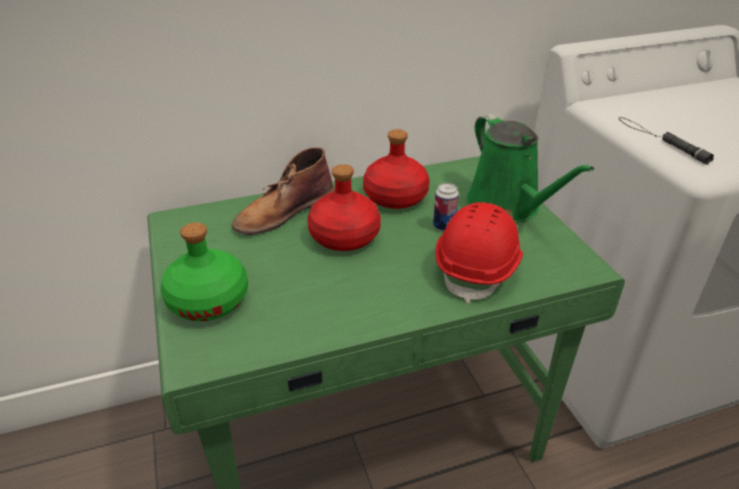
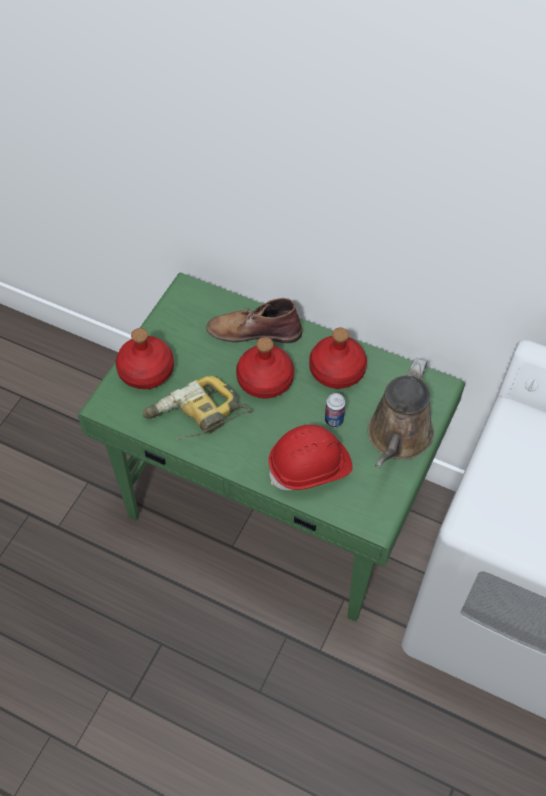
camera: 45 degrees right, 20 degrees up
(208, 300) = (147, 370): green bottle -> red bottle
(317, 302) = (196, 417): none -> power drill
(507, 207) = (398, 438): green watering can -> brown watering can
(660, 140) = (494, 480): black flashlight -> none

